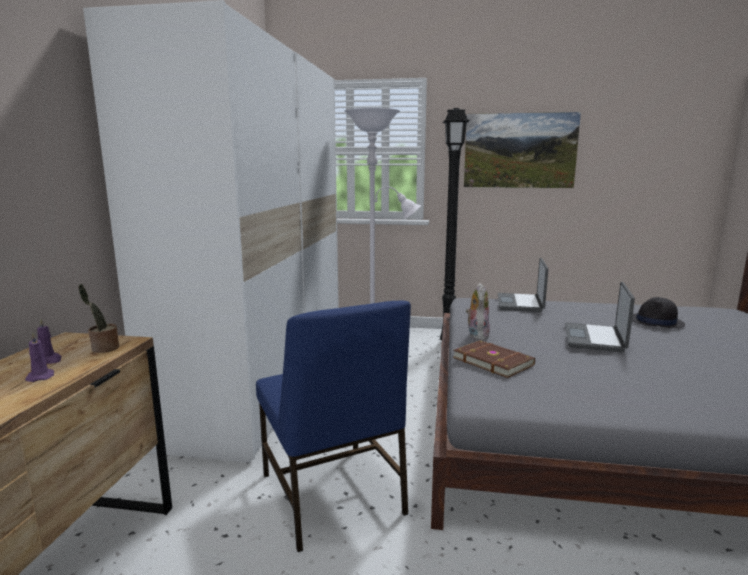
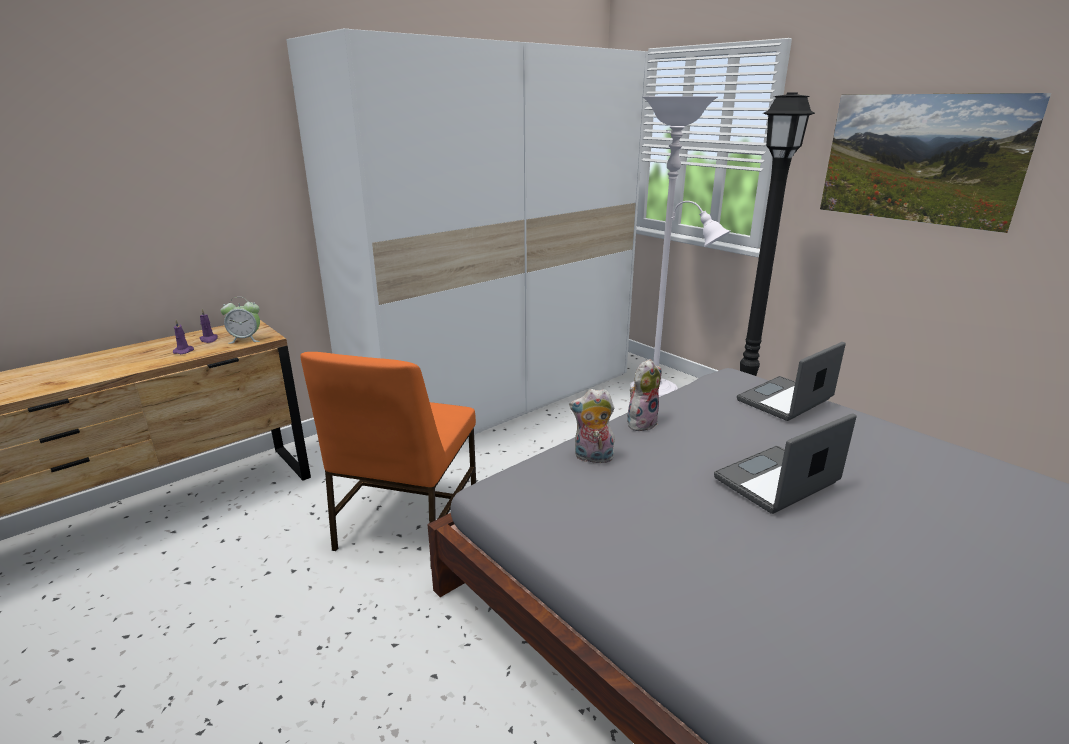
camera: 40 degrees right, 10 degrees up
(103, 349) = (246, 339): potted plant -> alarm clock
(331, 495) = (406, 523): blue chair -> orange chair
(493, 361) = (592, 458): brown book -> plush toy
(656, 322) = (951, 497): black hat -> none

